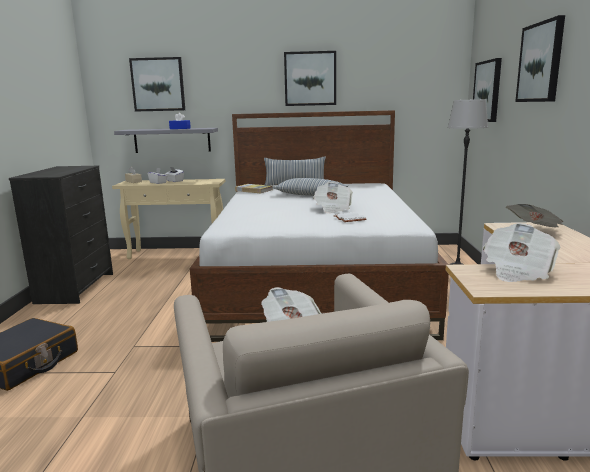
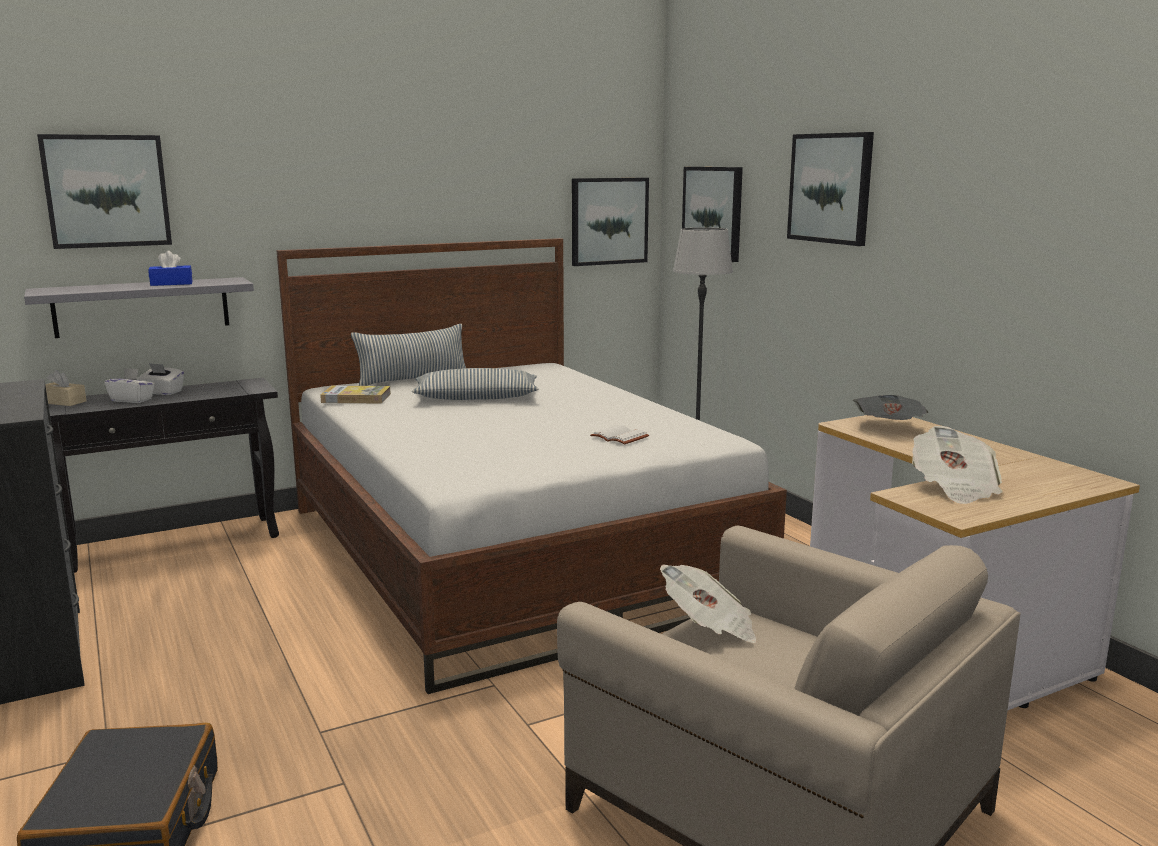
camera: 30 degrees left, 0 degrees up
(178, 254) = (176, 543): beige console table -> black console table
(310, 79) = (418, 183): picture -> picture (609, 221)
(333, 209) = (562, 422): newspaper -> none

